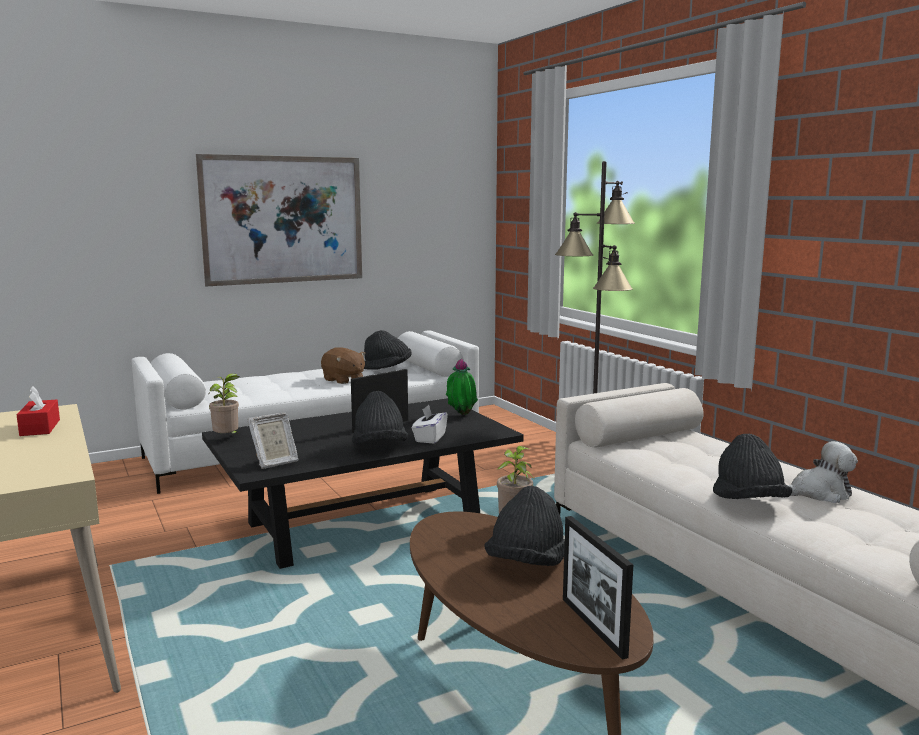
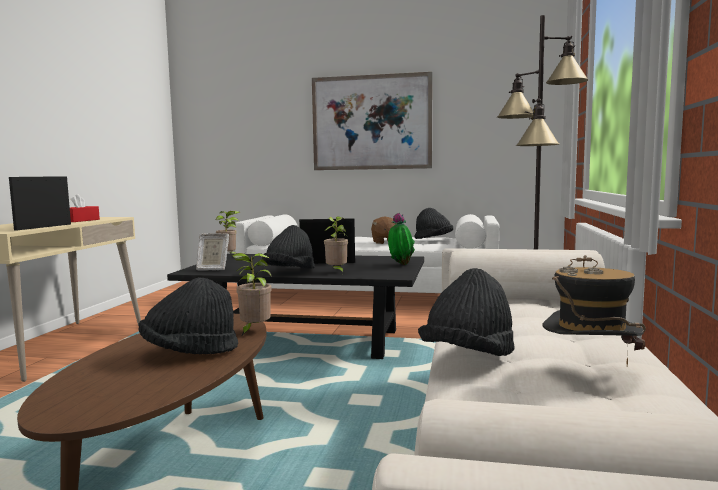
camera: 40 degrees right, 5 degrees down
(429, 438) = (337, 272): white tissue box -> potted plant
(593, 627) = (100, 400): picture frame -> picture frame (44, 227)
(818, 493) = (590, 372): plush toy -> hat

